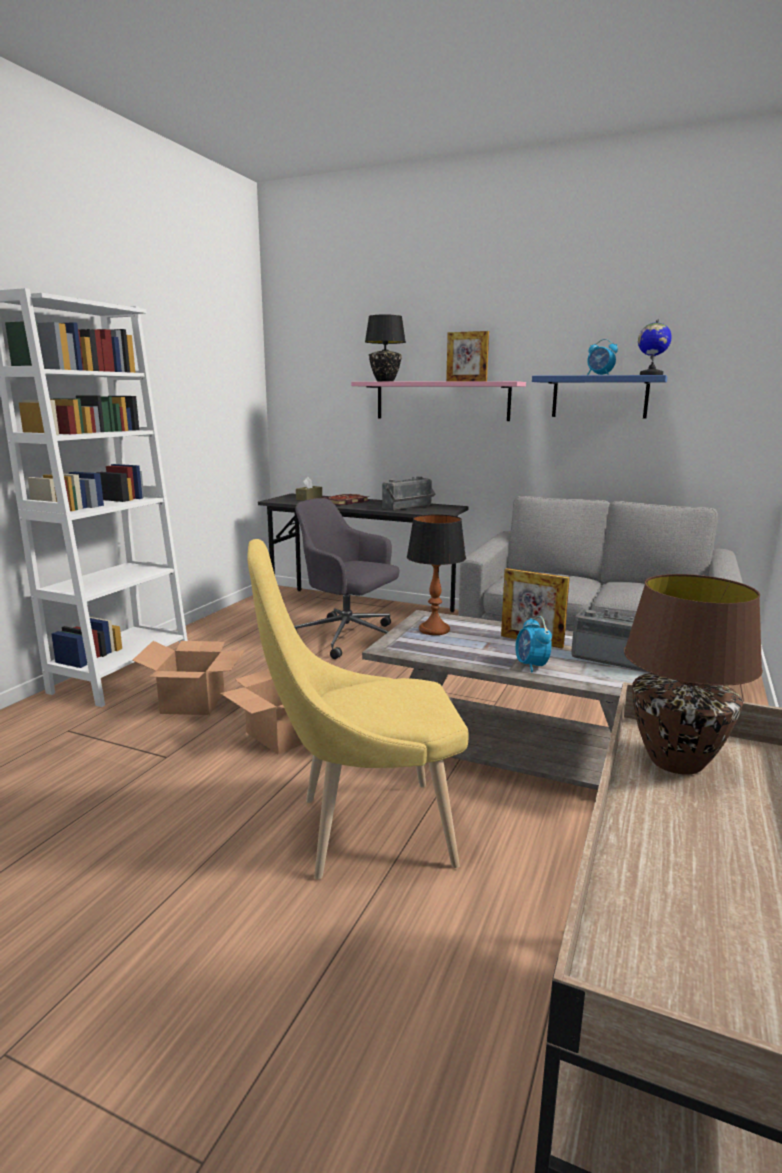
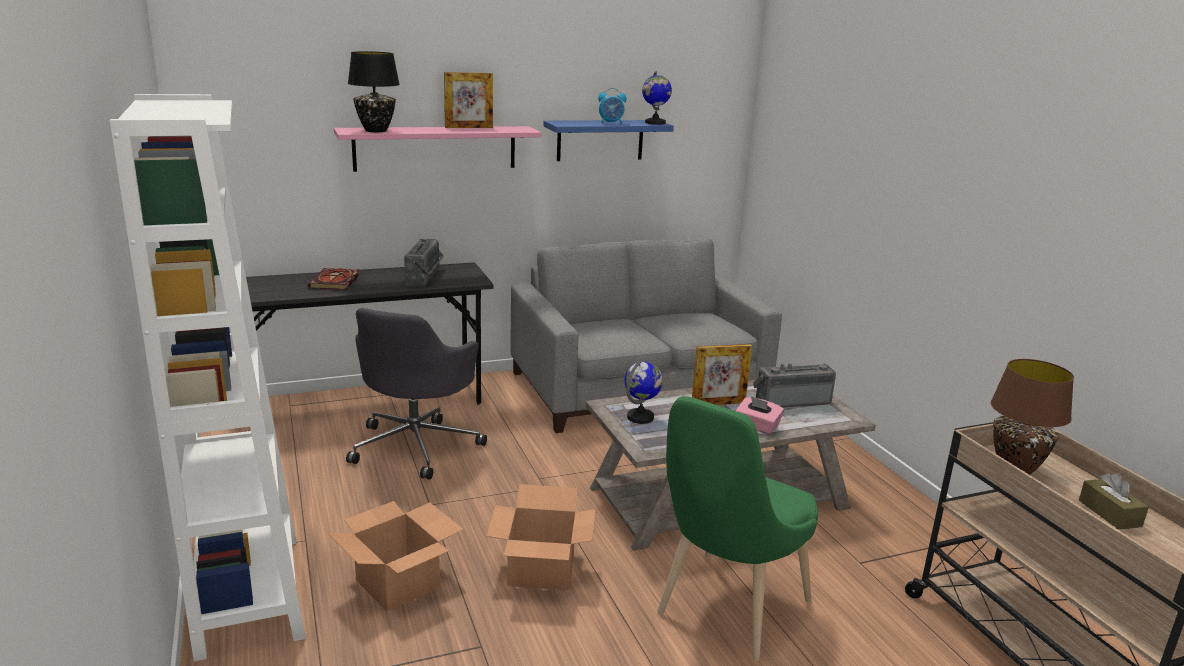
camera: 45 degrees left, 5 degrees up
(309, 498) = (278, 284): brown tissue box -> brown tissue box (1109, 513)
(347, 637) = (416, 445): grey office chair -> grey office chair turned 60 degrees counterclockwise
(363, 831) = (726, 612): yellow chair -> green chair
(434, 630) = (640, 417): table lamp -> globe
(531, 666) = (757, 427): alarm clock -> pink tissue box

